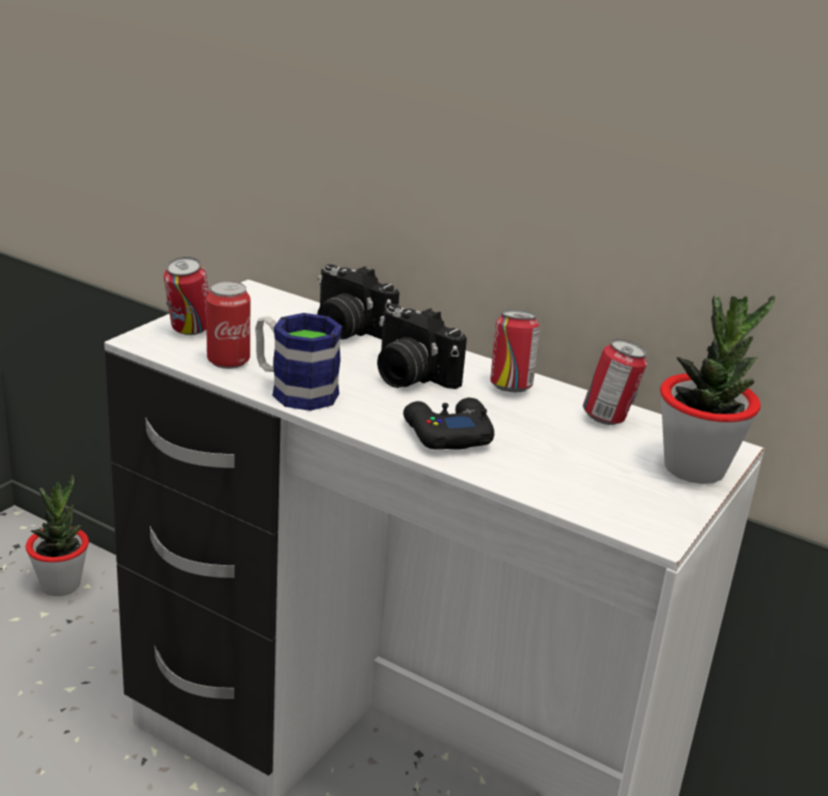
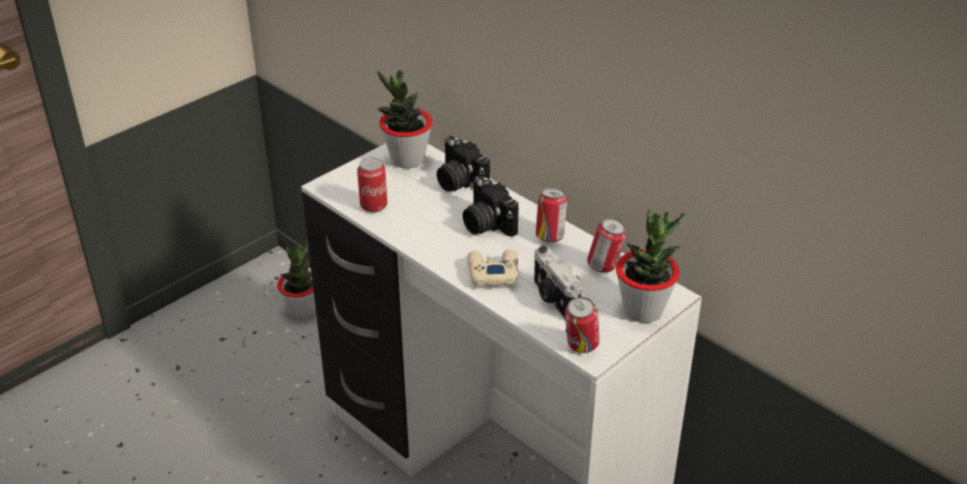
camera: 15 degrees right, 10 degrees up
(188, 331) = (355, 179): can -> can (580, 347)
(260, 308) = (407, 160): none -> potted plant
(294, 390) = (408, 232): mug -> none
(447, 434) = (492, 273): black game controller -> beige game controller
(557, 463) = (554, 300): none -> camera

